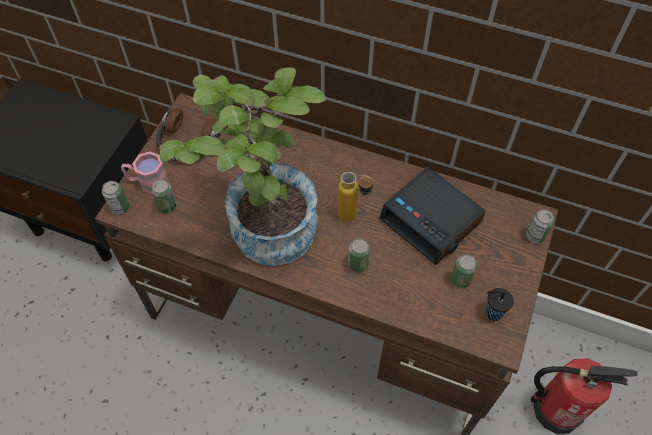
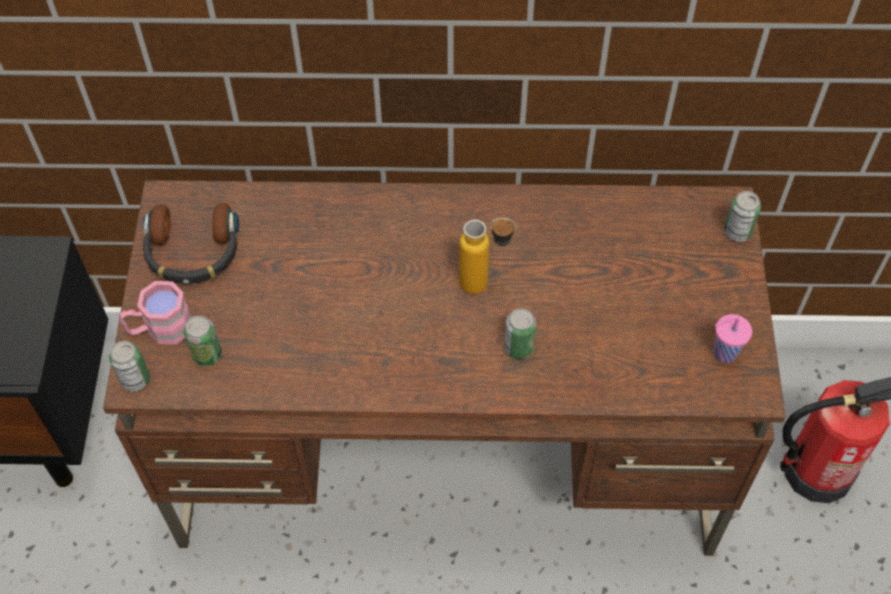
camera: 20 degrees left, 0 degrees up
(263, 223) = (361, 334): potted plant -> none
(432, 220) = (593, 255): alarm clock -> none
(460, 280) = (664, 323): can -> none
(492, 313) = (723, 353): black cup -> pink cup

